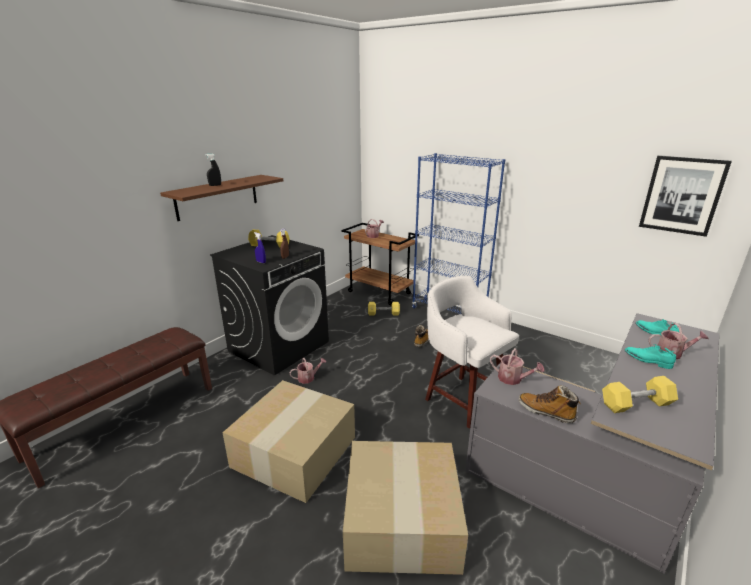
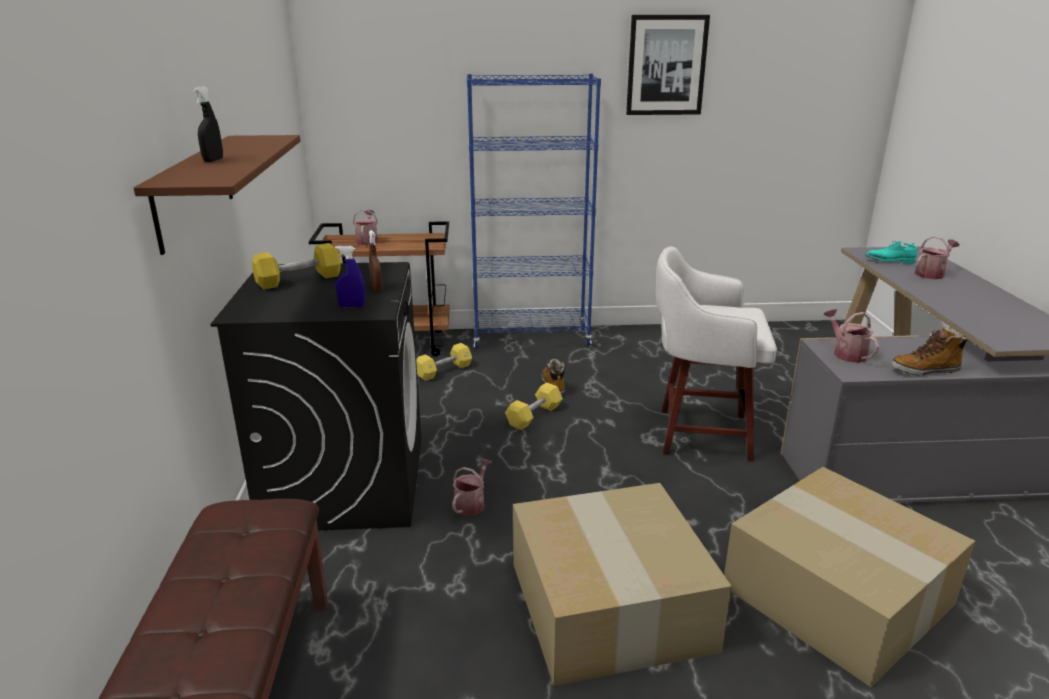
camera: 40 degrees left, 0 degrees up
(513, 379) = (846, 353): watering can -> watering can turned 105 degrees counterclockwise
(636, 404) = (993, 325): yellow dumbbell -> yellow dumbbell (534, 416)
(647, 361) = (930, 286): turquoise shoe -> none
(682, 195) = (818, 98): picture -> picture (666, 65)

